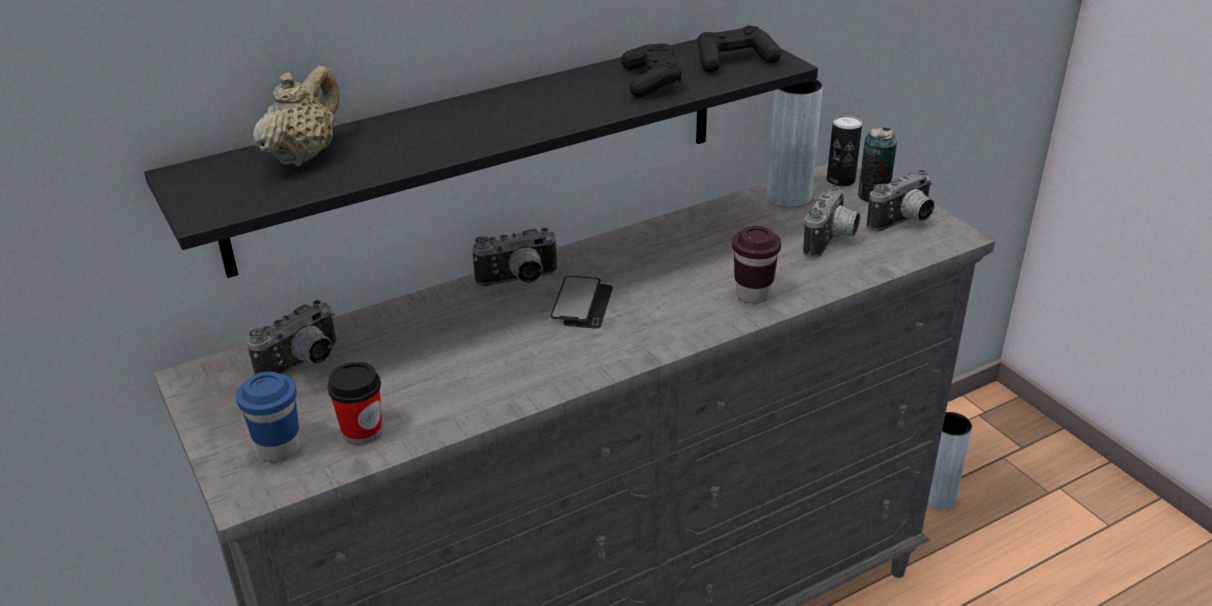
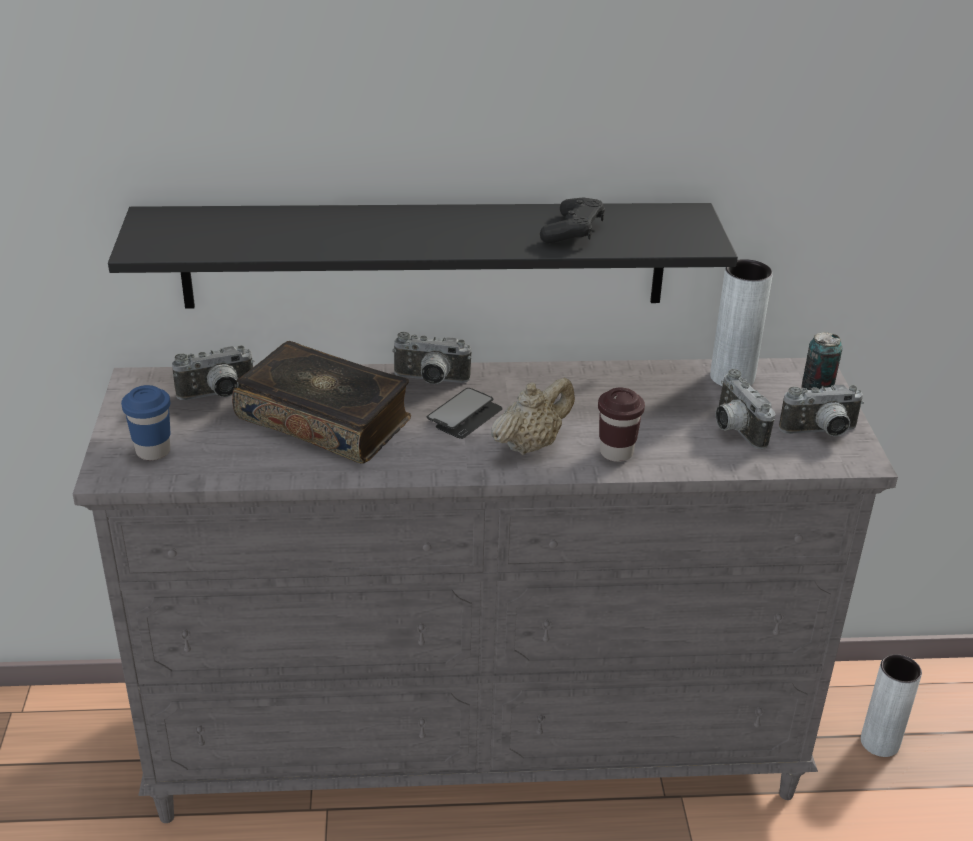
camera: 25 degrees right, 0 degrees up
(303, 156) = (244, 223): beige teapot -> beige teapot (530, 445)
(362, 432) = (218, 458): cup -> none
(444, 352) = (325, 418): none -> book
(734, 61) = (666, 231): black game controller -> none
(832, 241) = (734, 429): camera -> camera turned 105 degrees clockwise
(840, 180) = (797, 376): can -> none

